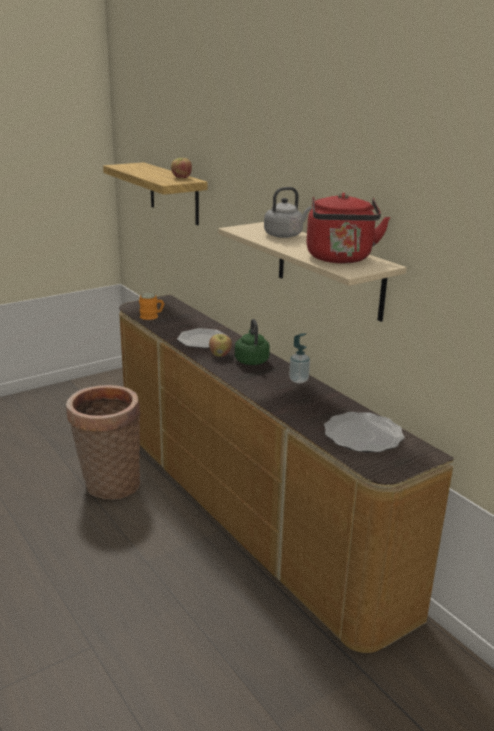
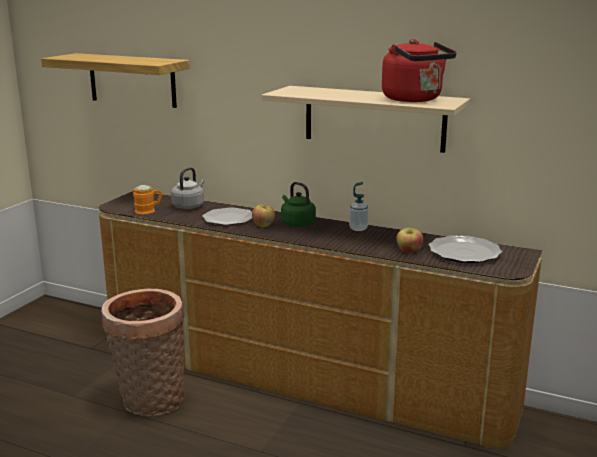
camera: 30 degrees left, 5 degrees down
(181, 177) = (156, 59): apple -> apple (409, 251)
(285, 235) = (330, 92): grey kettle -> grey kettle (189, 206)

